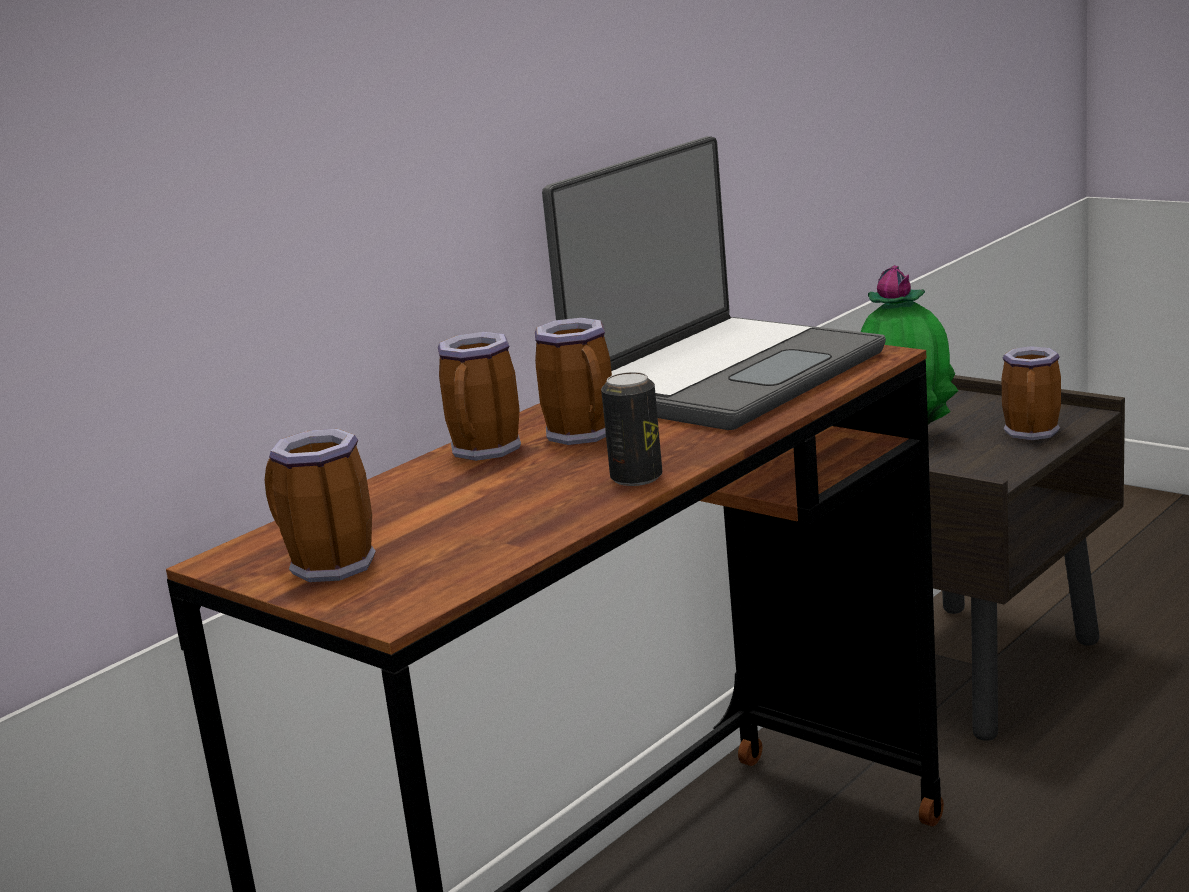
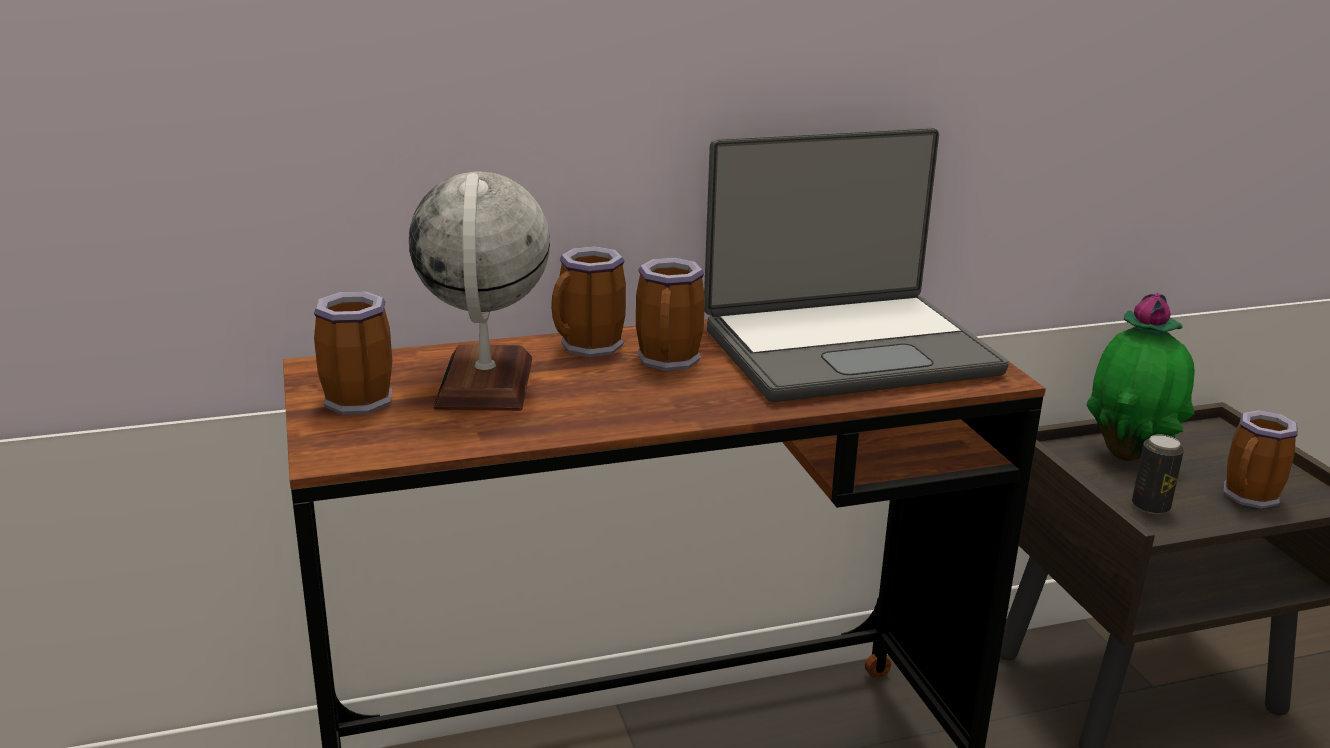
camera: 30 degrees right, 5 degrees up
(437, 508) = (485, 383): none -> globe
(636, 478) = (640, 415): can -> can (1150, 506)

